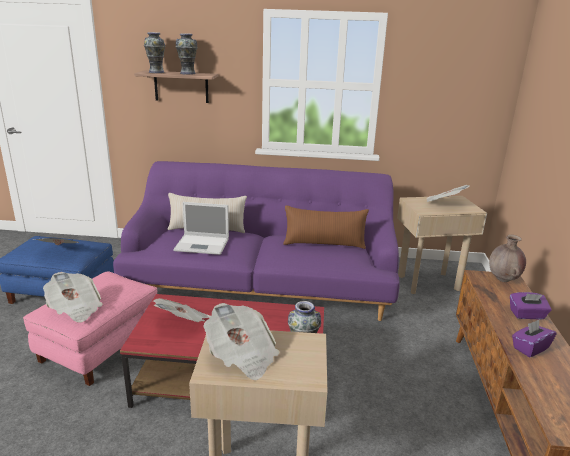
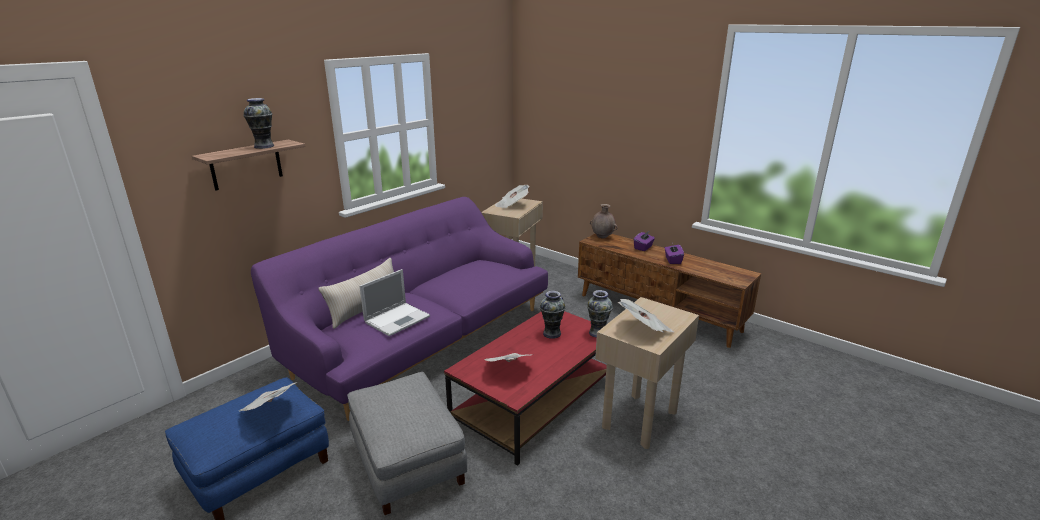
camera: 55 degrees left, 0 degrees up
(75, 309) = (418, 422): newspaper -> none
(100, 346) = (407, 462): pink ottoman -> grey ottoman
(156, 72) = (224, 153): vase -> vase (552, 333)
(324, 244) = (473, 270): brown pillow -> none

